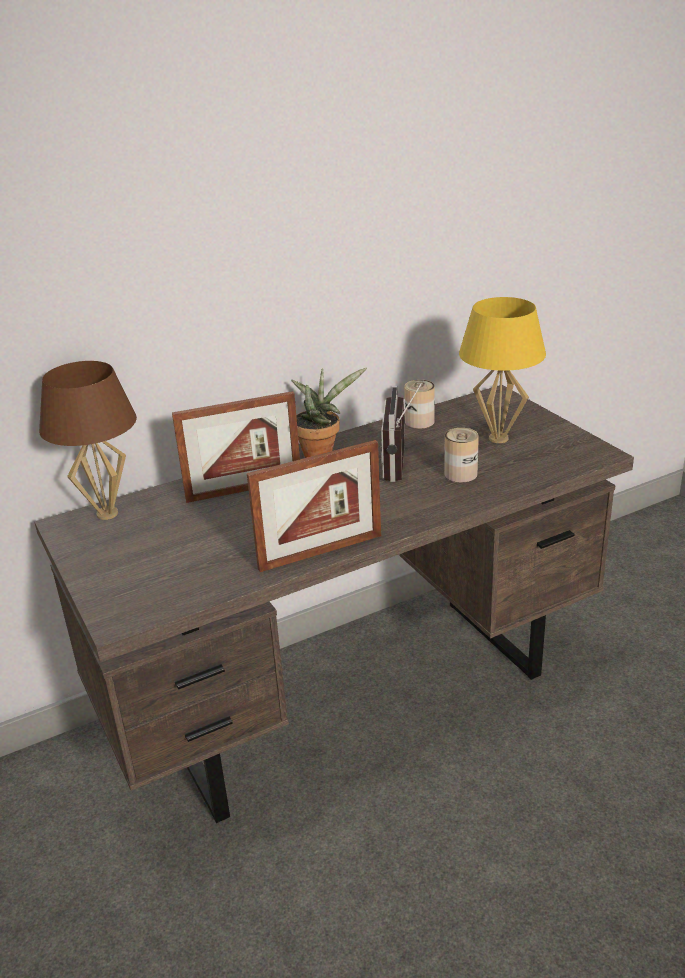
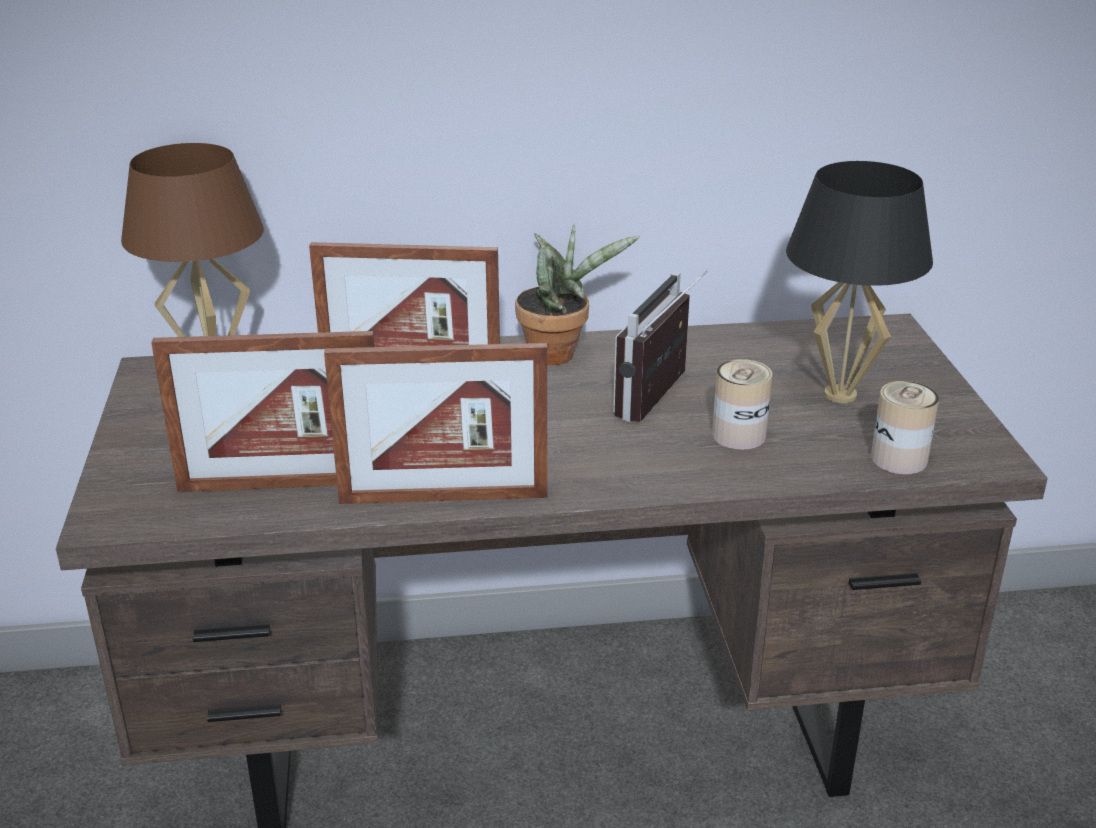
camera: 20 degrees right, 0 degrees up
(214, 571) = (281, 485): none -> picture frame
(419, 421) = (736, 341): can -> can (899, 459)
(498, 438) = (840, 395): yellow table lamp -> black table lamp

